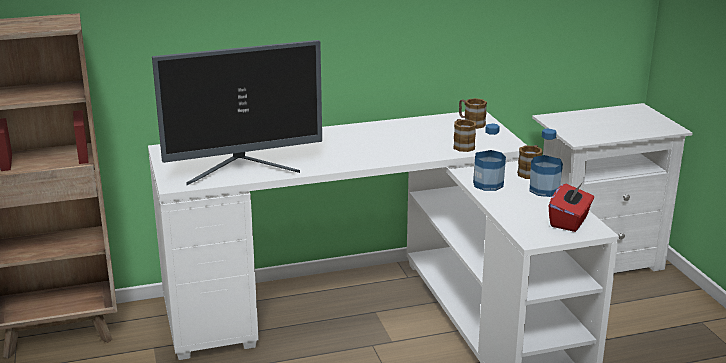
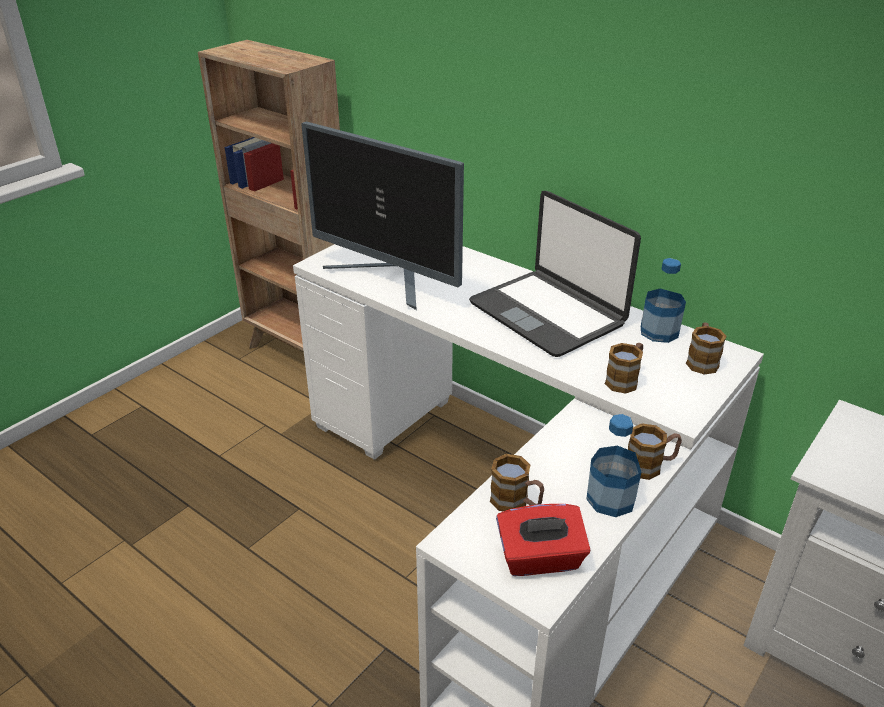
camera: 55 degrees right, 10 degrees up
(366, 140) = (548, 313): none -> laptop
(488, 184) = (568, 444): bottle -> bottle (659, 332)
(520, 213) = (516, 502): none -> mug

